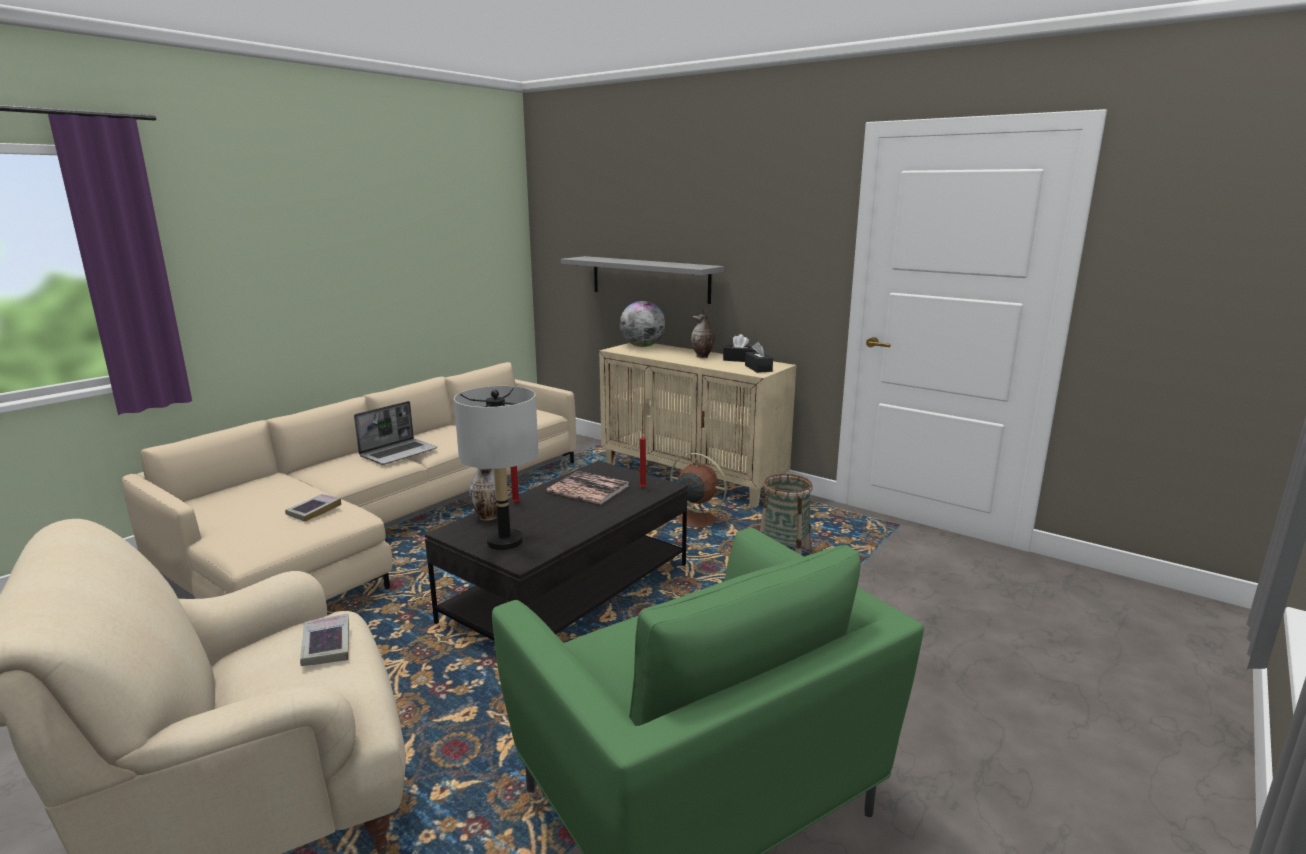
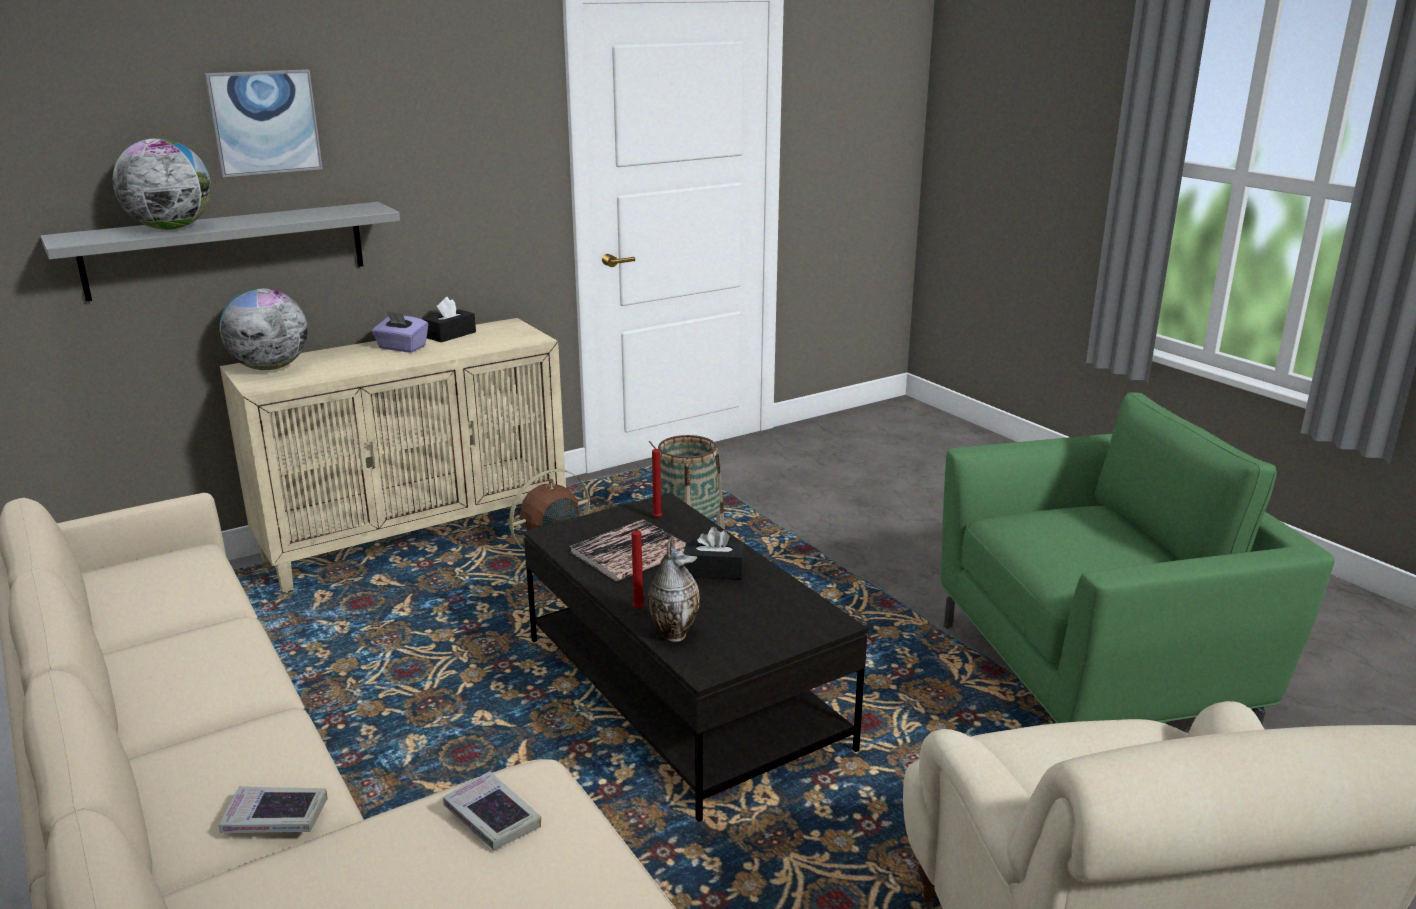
camera: 70 degrees left, 5 degrees up
(326, 645) = (1067, 743): book -> book (275, 817)
(399, 453) = (223, 722): laptop -> none
(504, 541) = (766, 629): grey table lamp -> none
(614, 260) = (171, 228): none -> globe
(674, 211) = (264, 122): none -> picture
(703, 356) = (401, 348): vase -> purple tissue box
(758, 368) = (511, 335): black tissue box -> black tissue box (714, 571)

